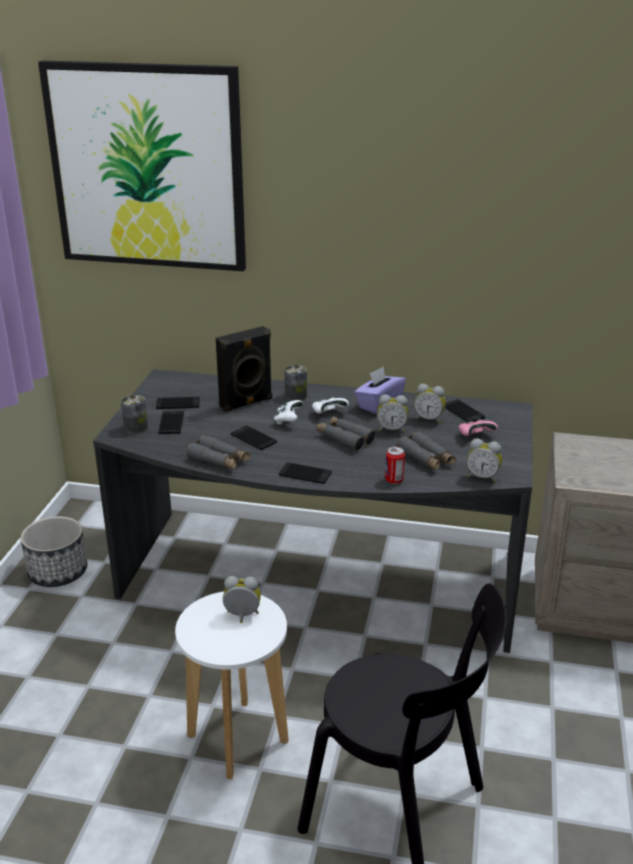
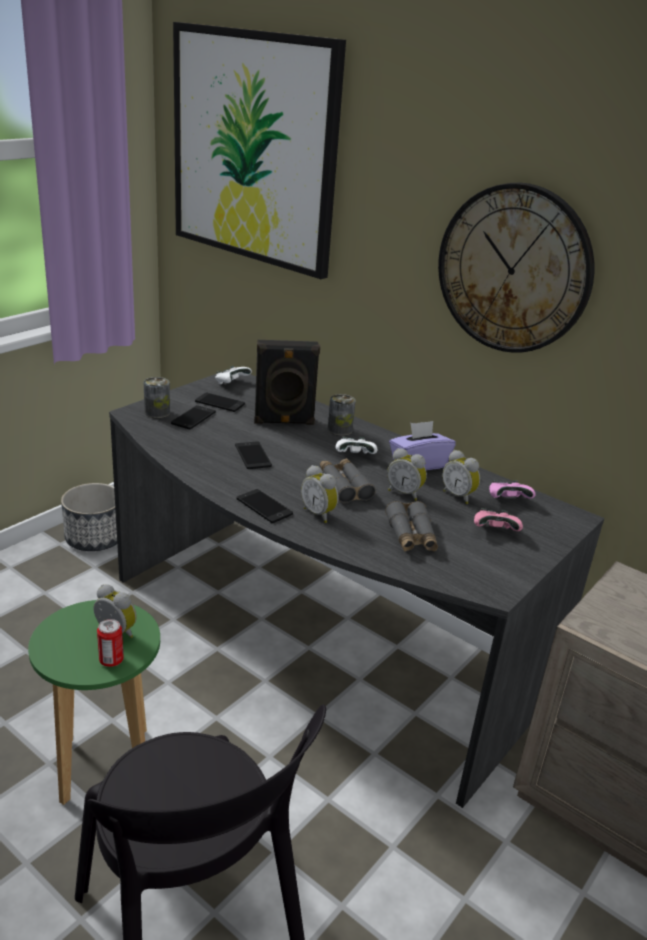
camera: 25 degrees right, 0 degrees up
(219, 460) = (196, 466): grey binoculars -> none
(237, 739) = (104, 766): white stool -> green stool
(288, 420) = (306, 450): white game controller -> white game controller (231, 383)
(394, 480) = (350, 546): can -> can (111, 660)
(425, 231) = (514, 269): none -> wall clock
(463, 412) = (507, 500): phone -> pink game controller
(482, 477) = (456, 579): alarm clock -> alarm clock (319, 514)

